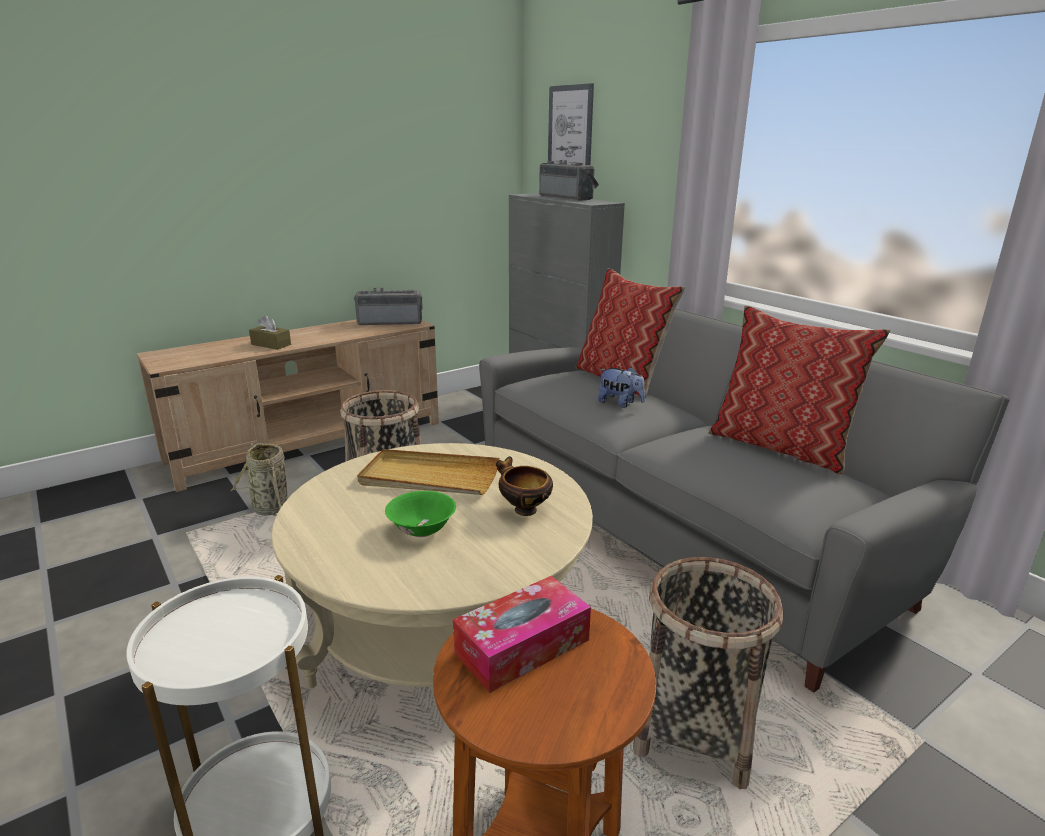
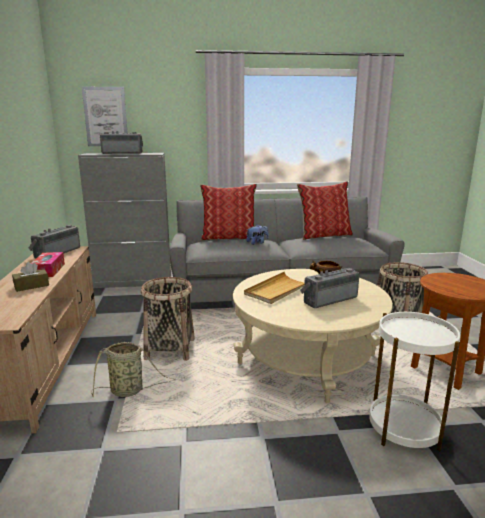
camera: 60 degrees left, 5 degrees down
(422, 530) = (328, 299): green bowl -> radio
(522, 646) = (447, 285): tissue box -> tissue box (48, 270)

